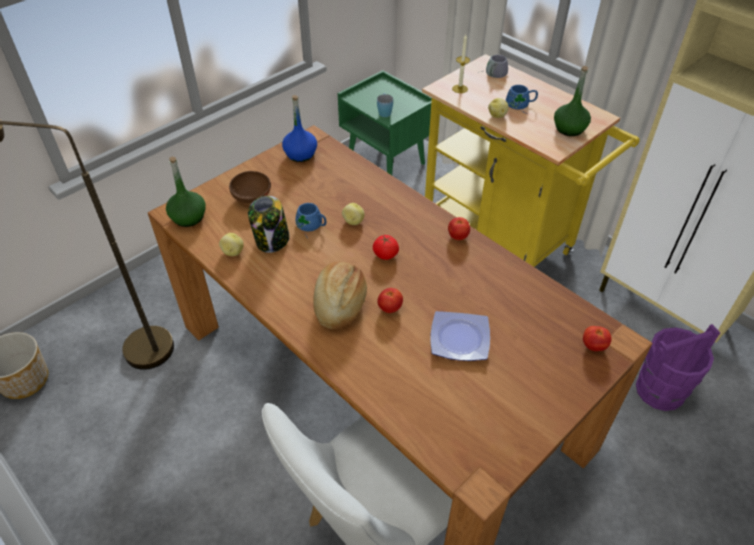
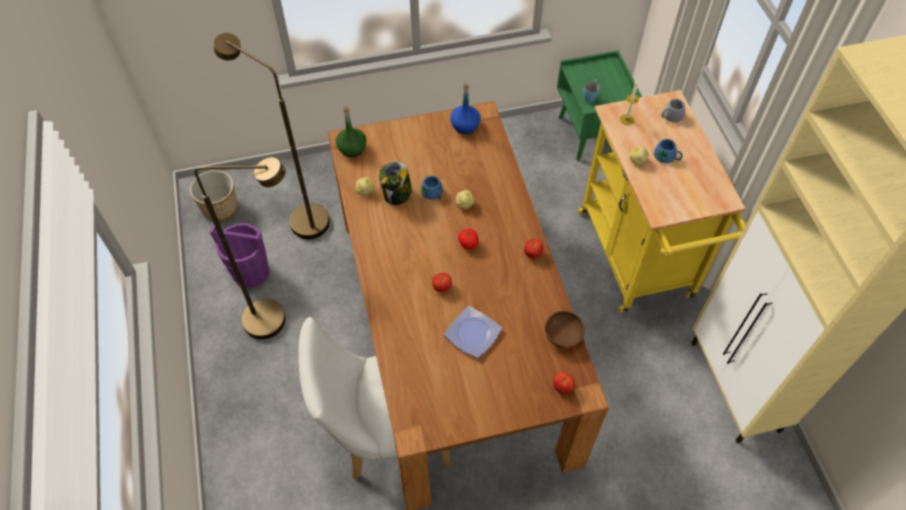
camera: 30 degrees right, 10 degrees up
(167, 470) = (277, 319): none -> brown floor lamp
(251, 198) = (404, 151): brown bowl -> brown bowl (562, 336)
(339, 303) = (410, 267): bread -> none
(569, 129) = (688, 200): green bottle -> none
(660, 390) = (674, 450): purple bucket -> purple bucket (251, 272)

